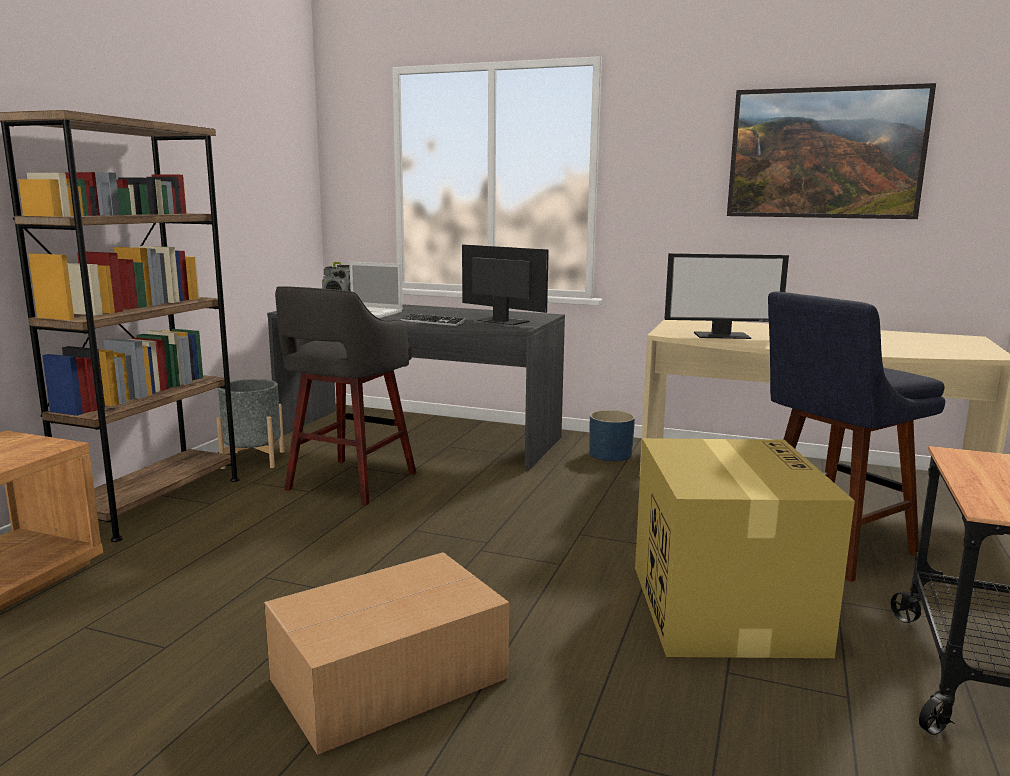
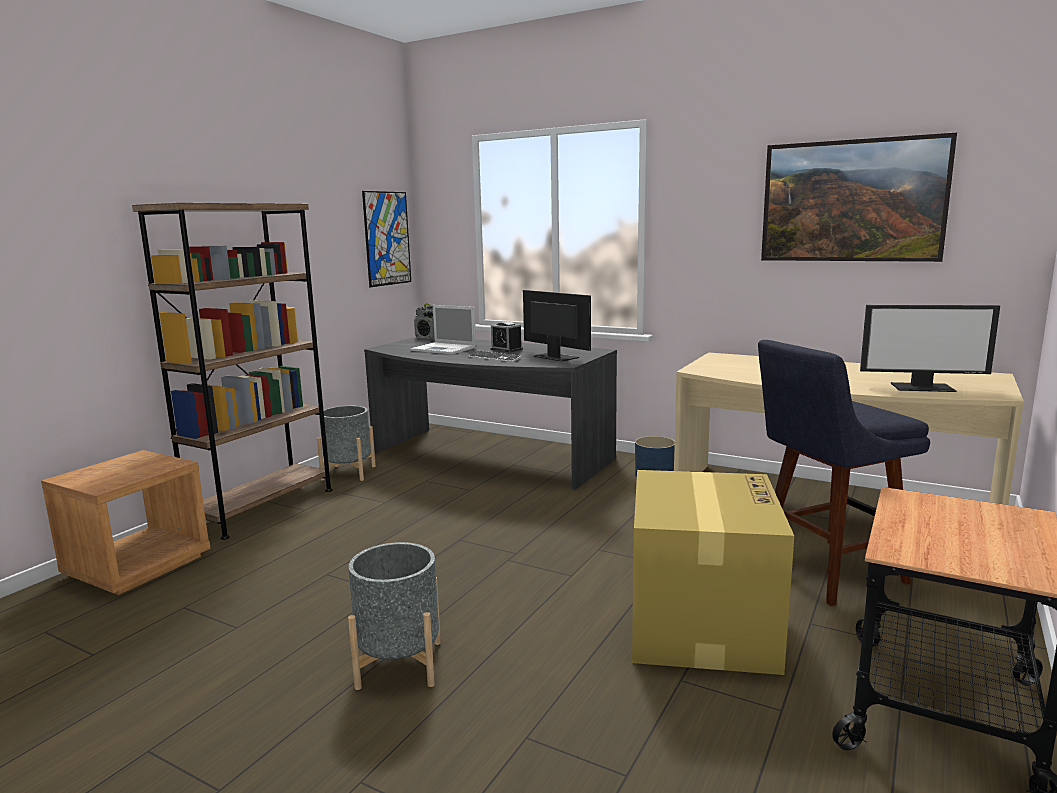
camera: 10 degrees right, 0 degrees up
(289, 184) = (387, 238): none -> picture
(349, 483) = (419, 495): grey stool -> none
(393, 678) = (399, 664): cardboard box -> grey planter
(439, 313) = (506, 349): none -> alarm clock
(722, 335) = (746, 372): monitor -> monitor (922, 387)

